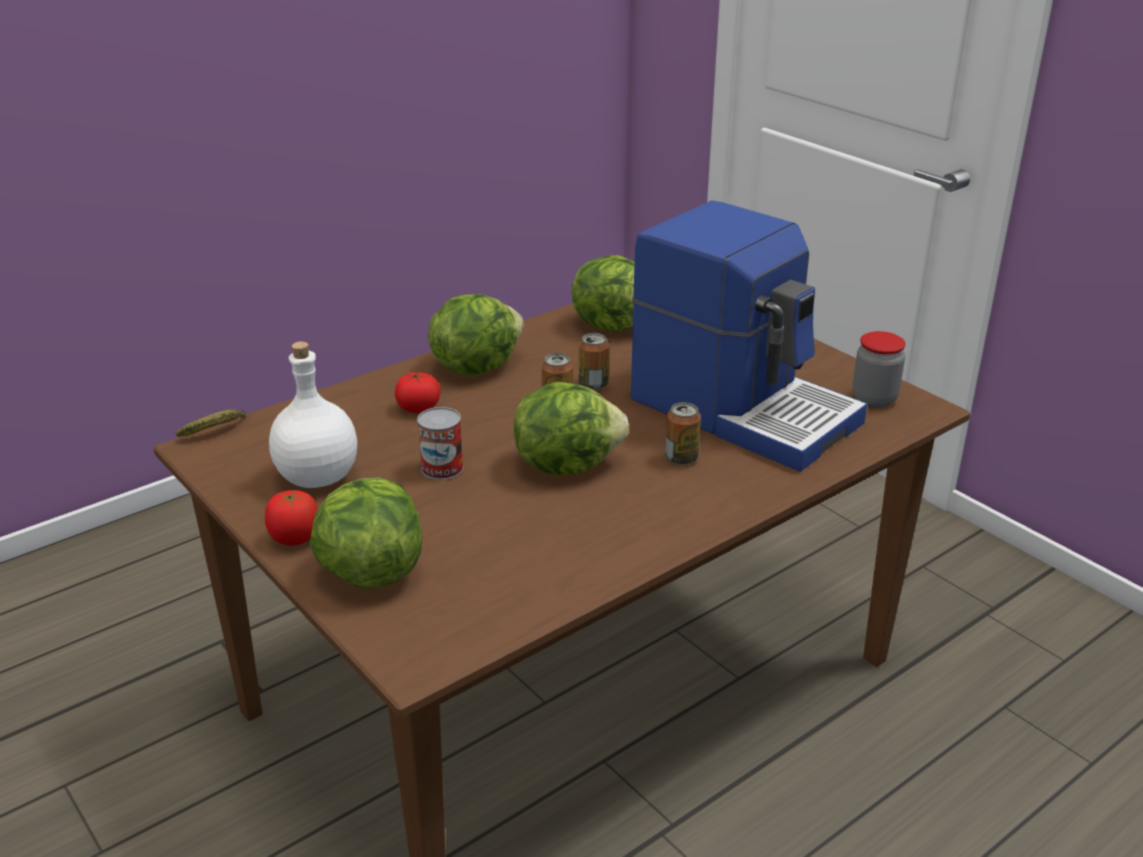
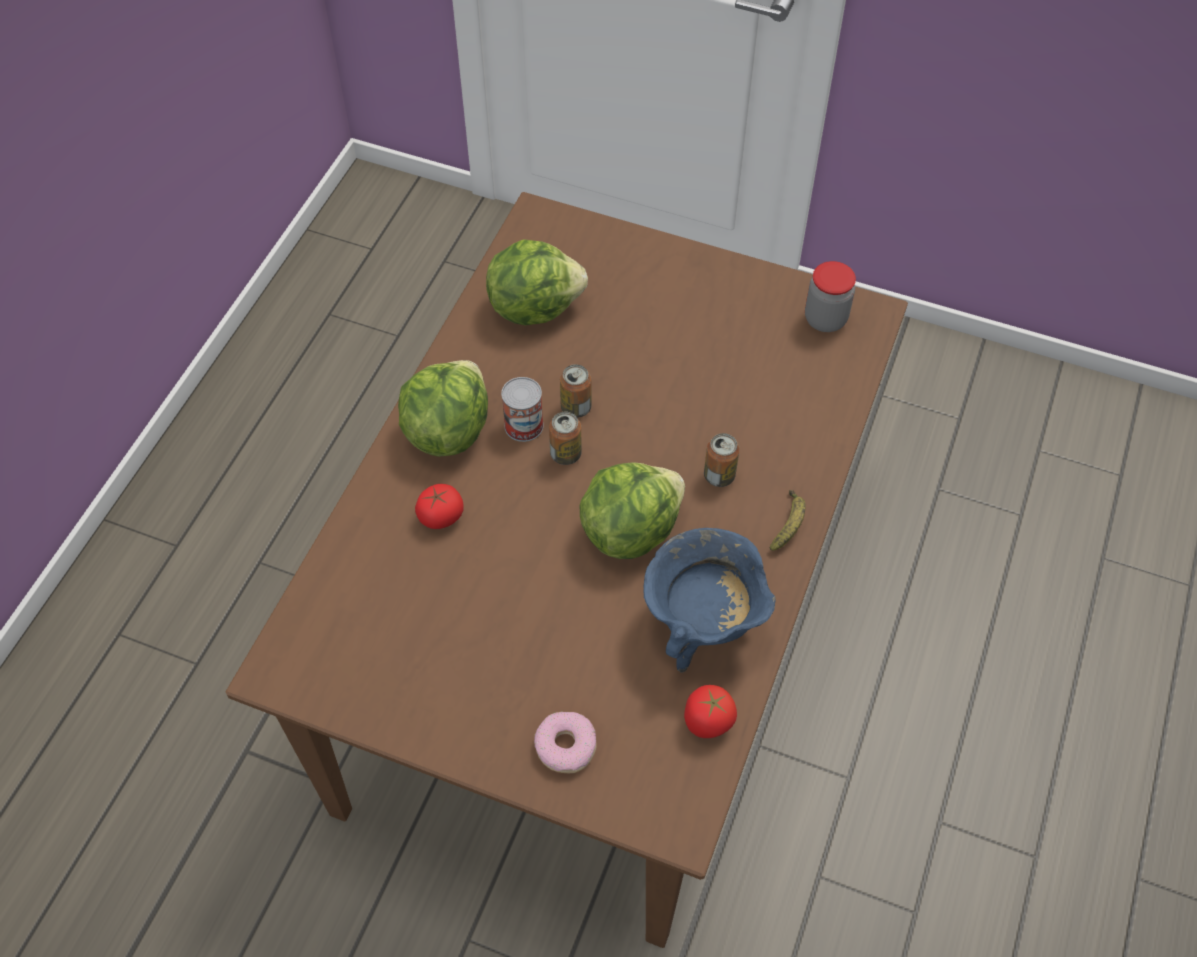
camera: 30 degrees left, 25 degrees up
(216, 431) = (271, 642): banana -> banana (789, 524)
(295, 538) = (470, 743): tomato -> tomato (707, 722)
(316, 477) = (423, 657): white bottle -> none
(370, 571) = (566, 746): lettuce -> donut
(442, 468) = (526, 588): can -> can (524, 425)
(571, 542) = (702, 627): none -> blue cooking pot
(744, 409) = (728, 383): coffee machine -> none

